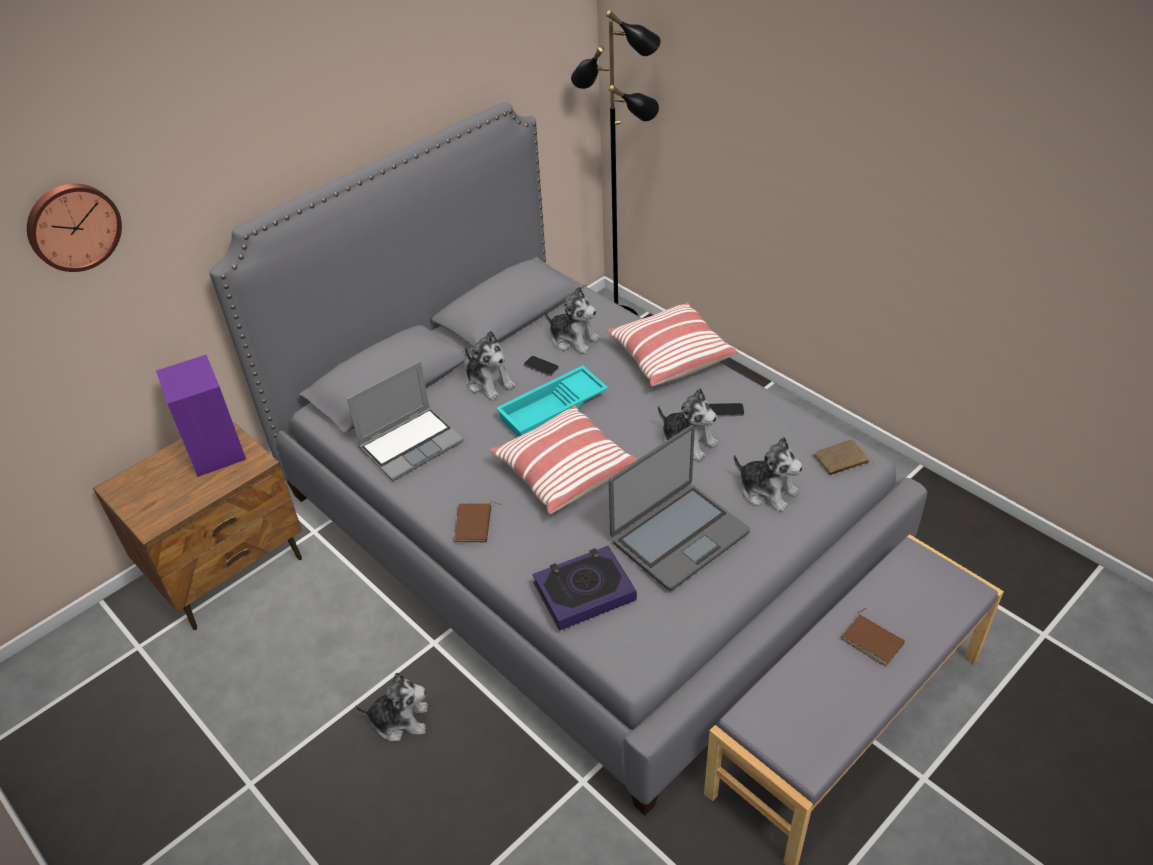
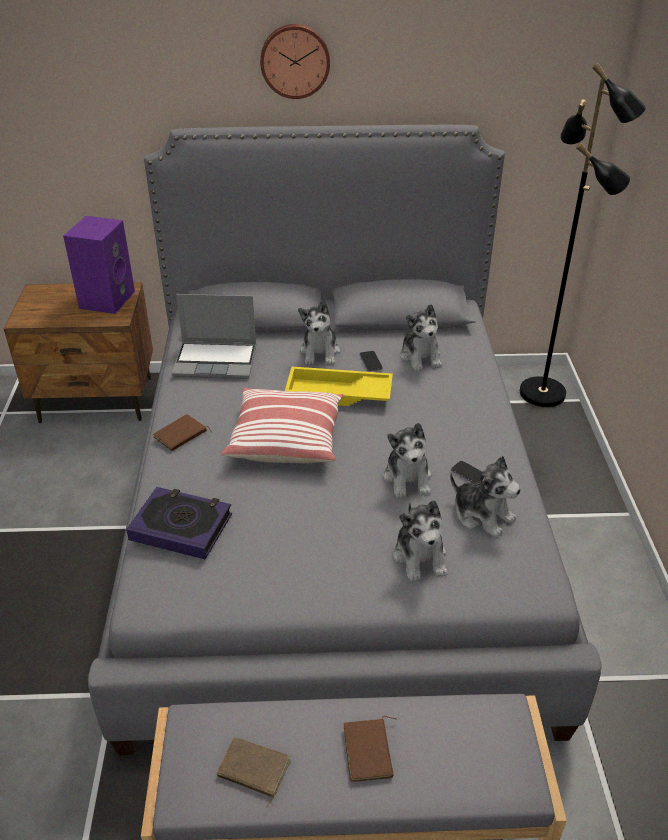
camera: 40 degrees right, 5 degrees down
(73, 226) = (51, 73): wall clock -> wall clock (295, 61)
(399, 720) = (66, 558): plush toy -> plush toy (482, 515)
(553, 409) = (338, 394): turquoise tray -> yellow tray
(669, 357) = (480, 409): pillow -> none
(678, 536) = (300, 538): laptop -> none
(841, 460) = (522, 578): brown book -> brown book (252, 771)

